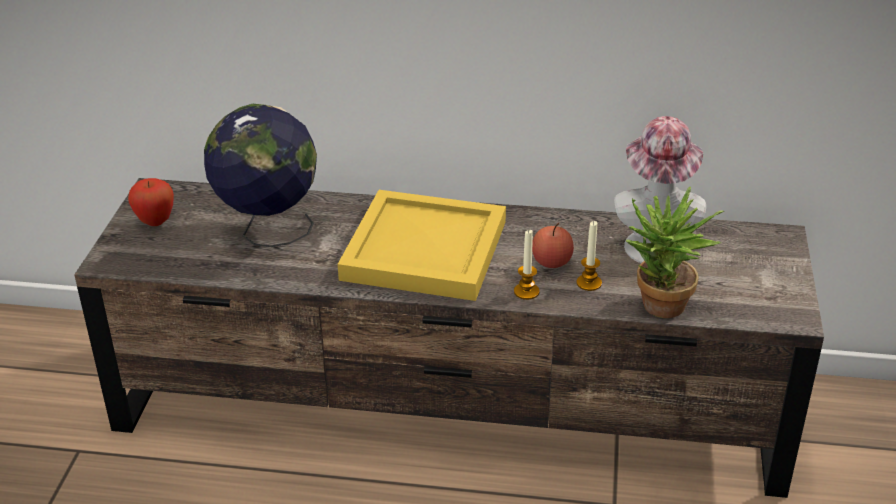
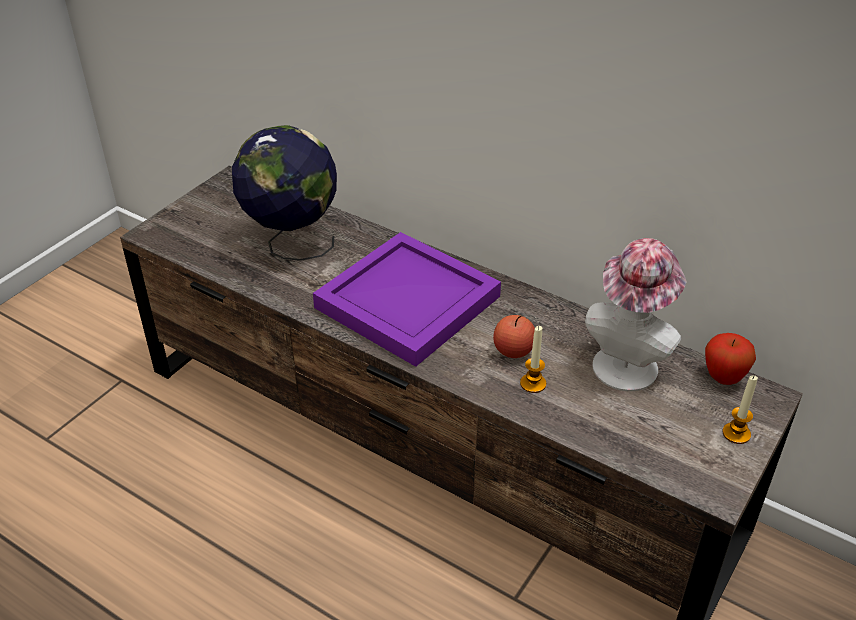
camera: 25 degrees right, 5 degrees up
(155, 222) = (211, 208): apple -> apple (723, 378)
(423, 248) = (407, 300): yellow tray -> purple tray
(526, 292) = (468, 373): candle -> candle (736, 434)
(660, 310) = (581, 435): potted plant -> none

